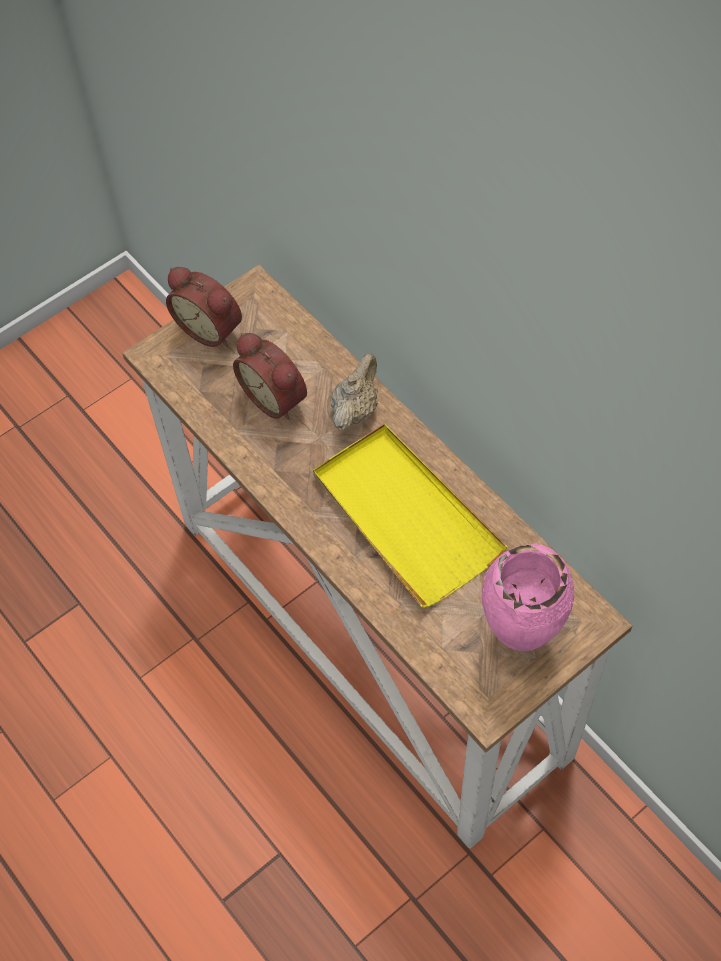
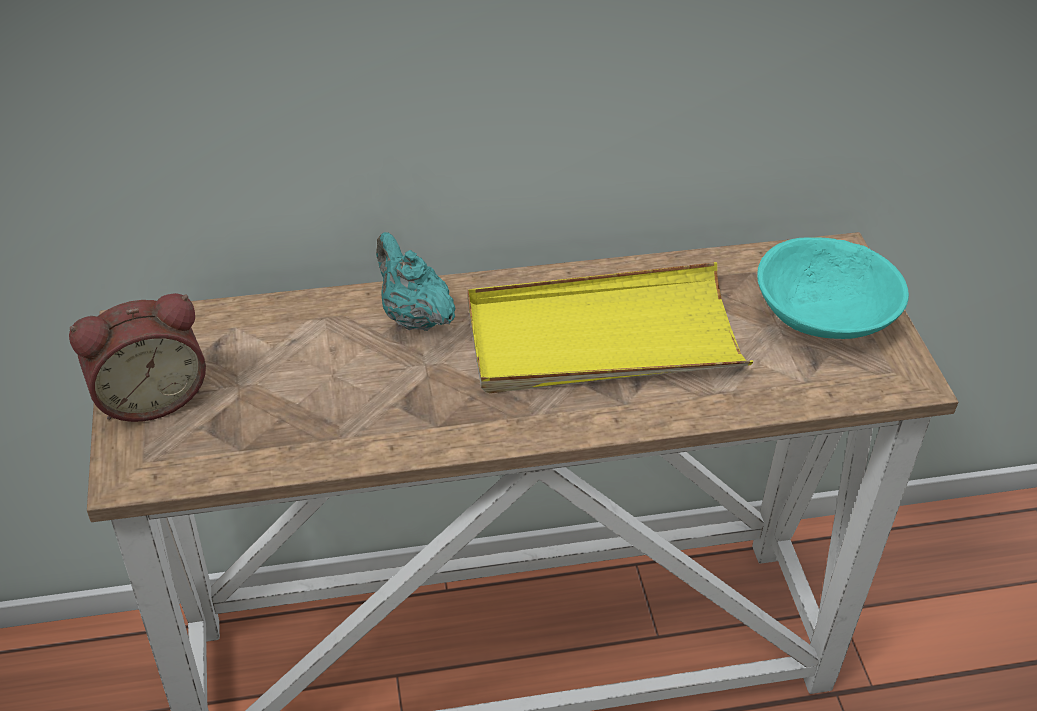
camera: 65 degrees left, 15 degrees down
(276, 397) = (326, 378): alarm clock -> none
(355, 410) = (413, 316): beige teapot -> turquoise teapot
(519, 634) = (823, 314): pink vase -> turquoise bowl

